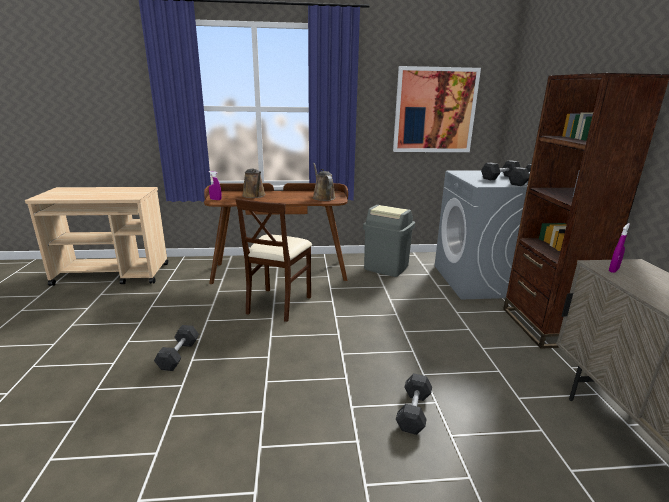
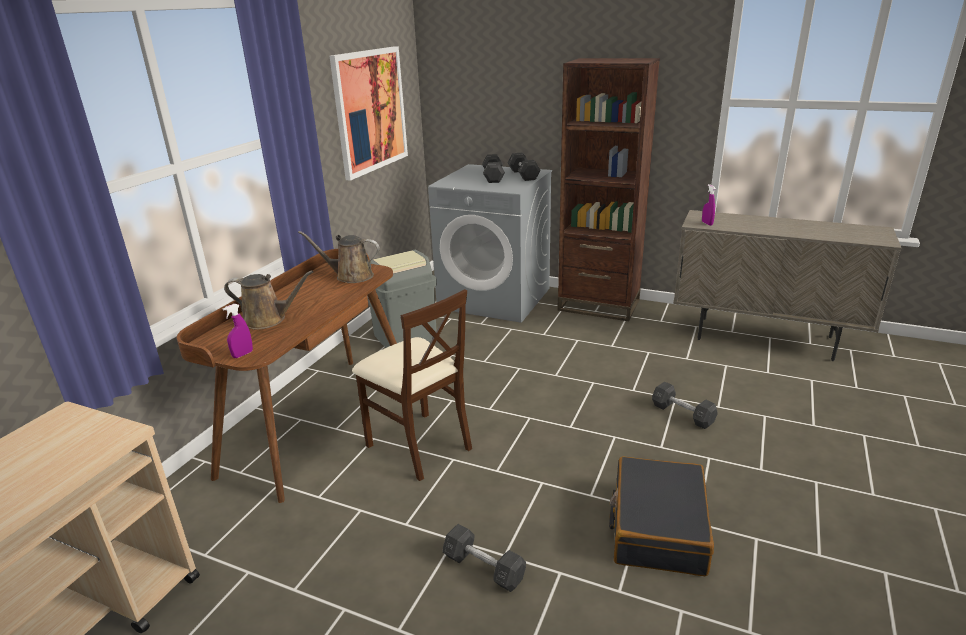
camera: 60 degrees left, 5 degrees up
(244, 423) = (657, 527): none -> black suitcase

